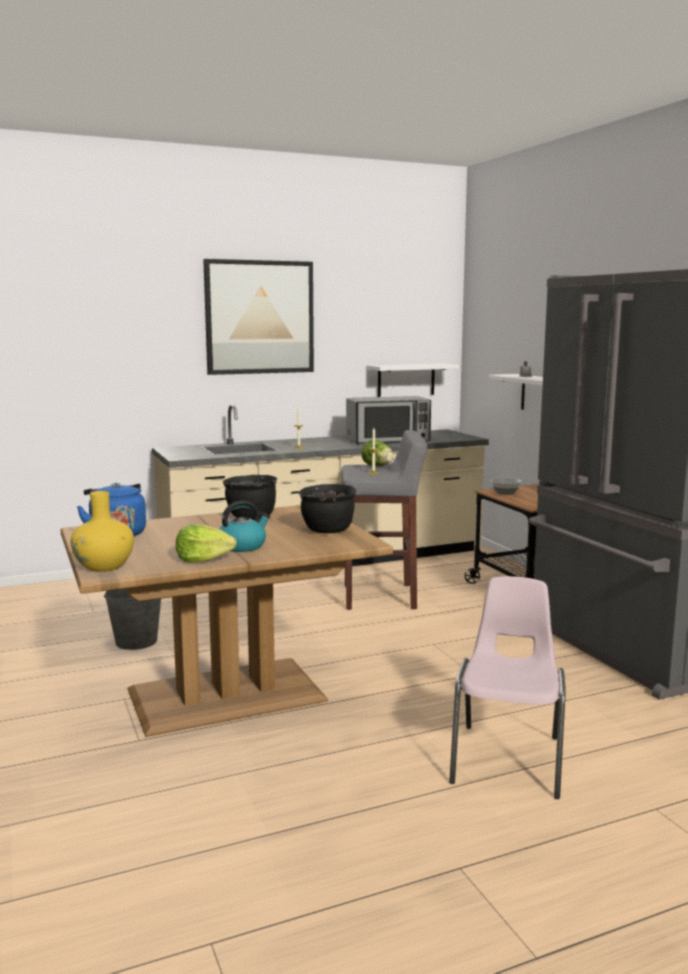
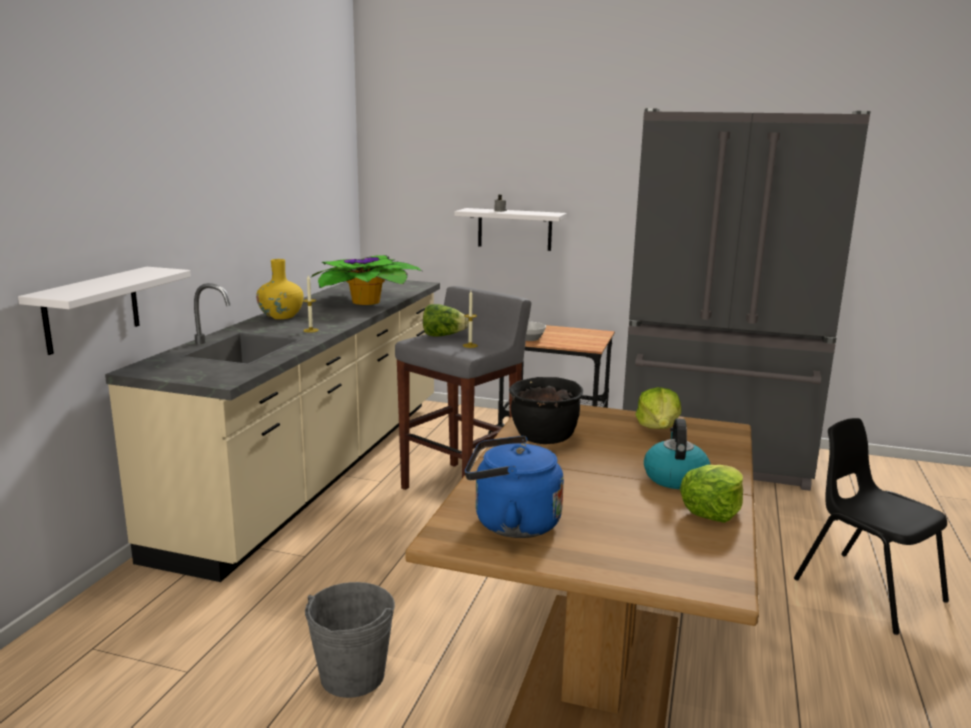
camera: 50 degrees left, 5 degrees up
(104, 566) = (684, 575): yellow vase -> yellow vase (281, 316)
(259, 317) = (202, 147): picture -> none
(328, 531) = (658, 427): black cooking pot -> lettuce
(388, 440) = (363, 301): microwave -> potted plant
(406, 380) = (326, 222): white shelf -> white shelf (92, 309)
(508, 759) = (866, 589): pink chair -> black chair

